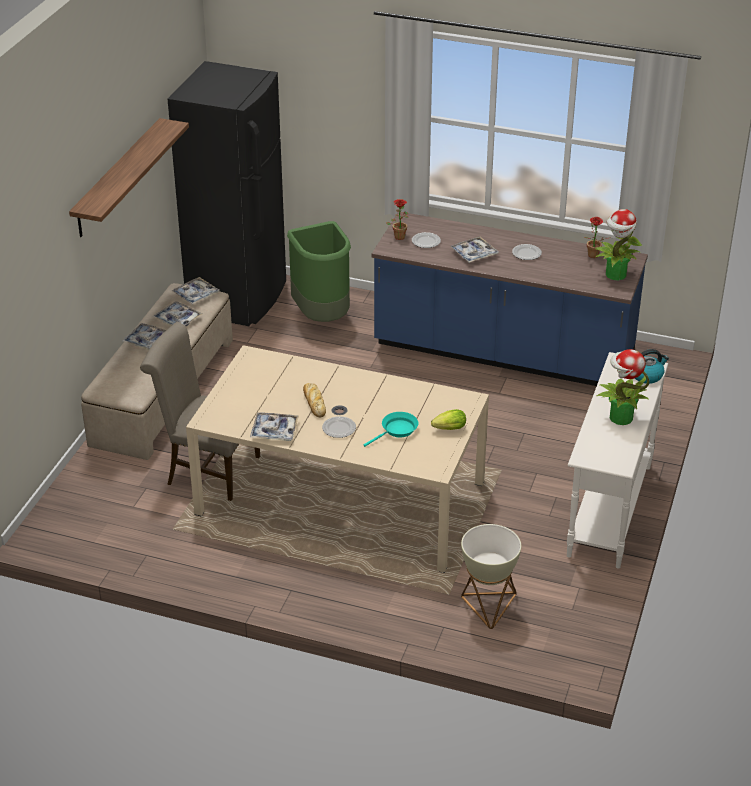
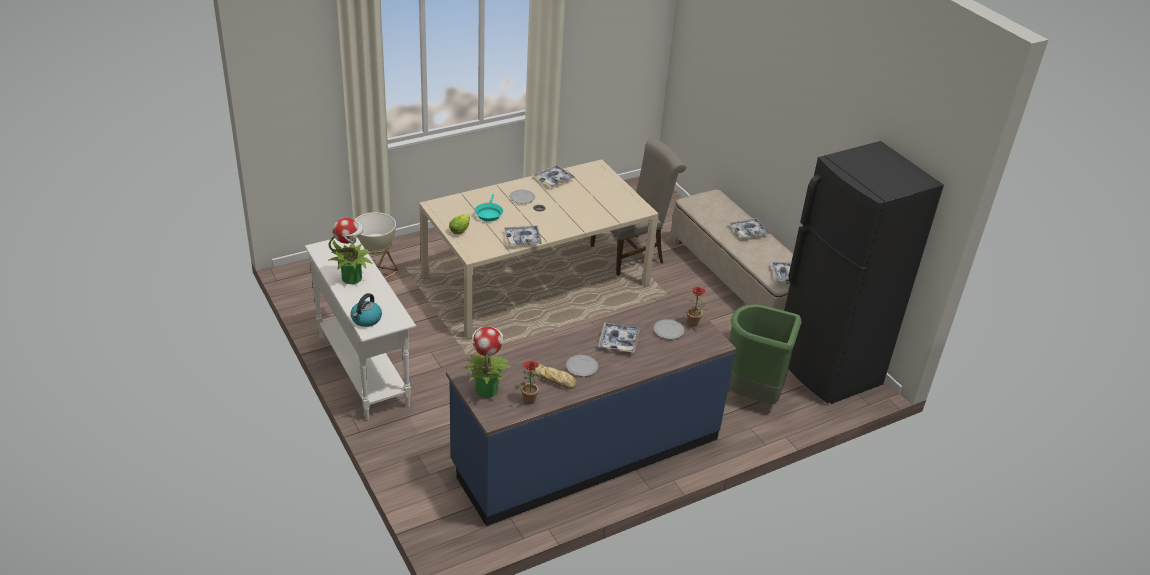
camera: 130 degrees right, 0 degrees up
(118, 178) = (810, 119): shelf -> none
(177, 319) = (762, 254): tray -> tray (522, 239)
(314, 402) = (559, 204): bread -> bread (553, 379)

